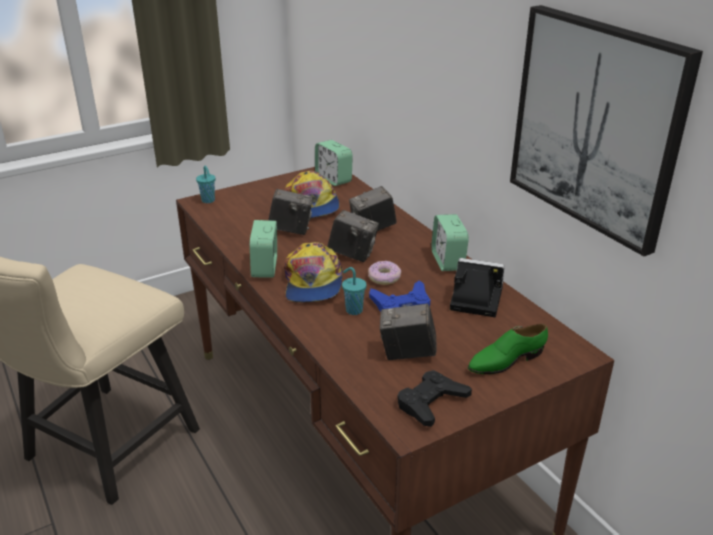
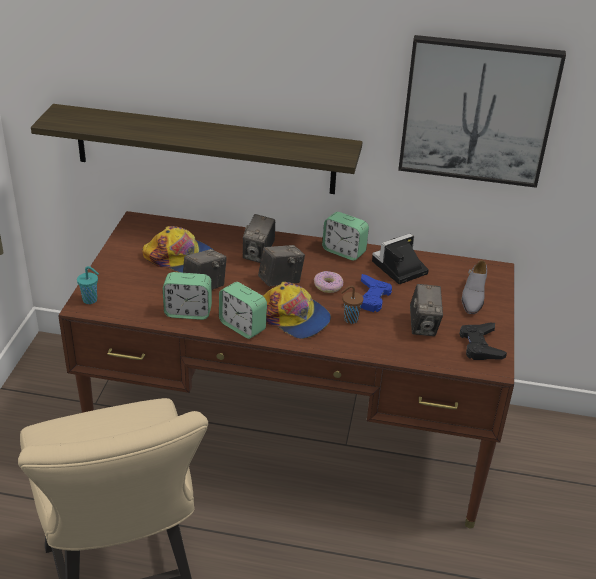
camera: 50 degrees left, 5 degrees up
(333, 179) = (155, 227): alarm clock -> alarm clock (188, 312)
(353, 310) = (350, 319): turquoise cup -> brown cup
(384, 114) = (204, 149): none -> shelf
(407, 353) = (423, 326): camera -> camera turned 45 degrees counterclockwise
(506, 360) = (473, 297): green shoe -> grey shoe

